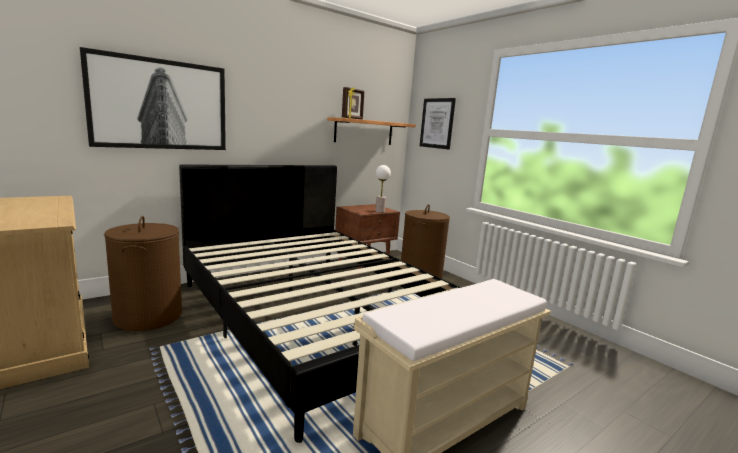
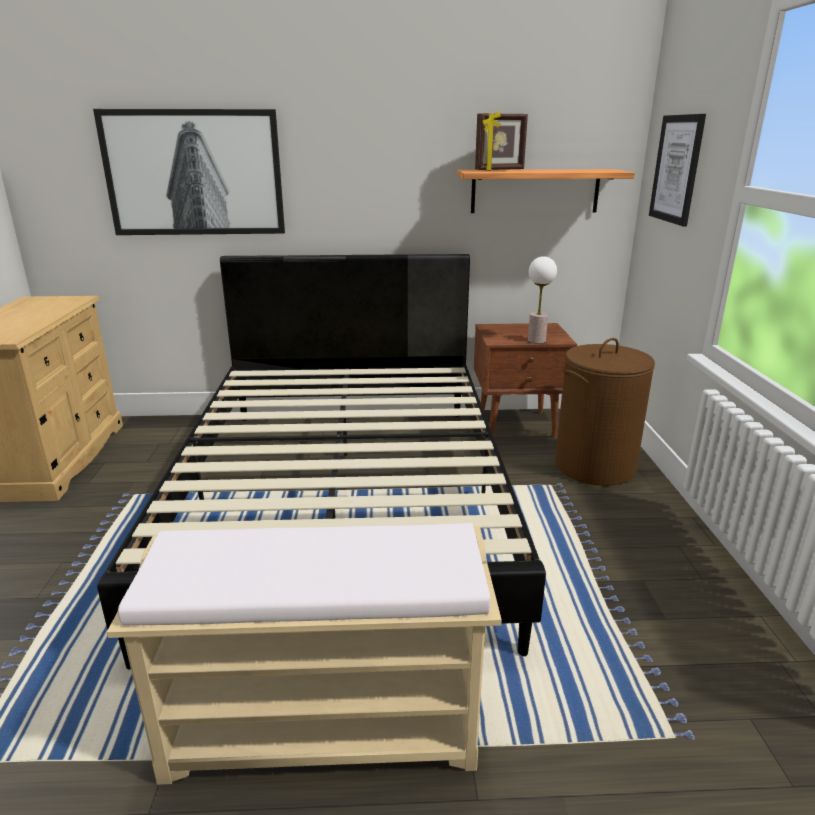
camera: 35 degrees right, 10 degrees up
(148, 316) = (163, 452): brown laundry basket -> none

